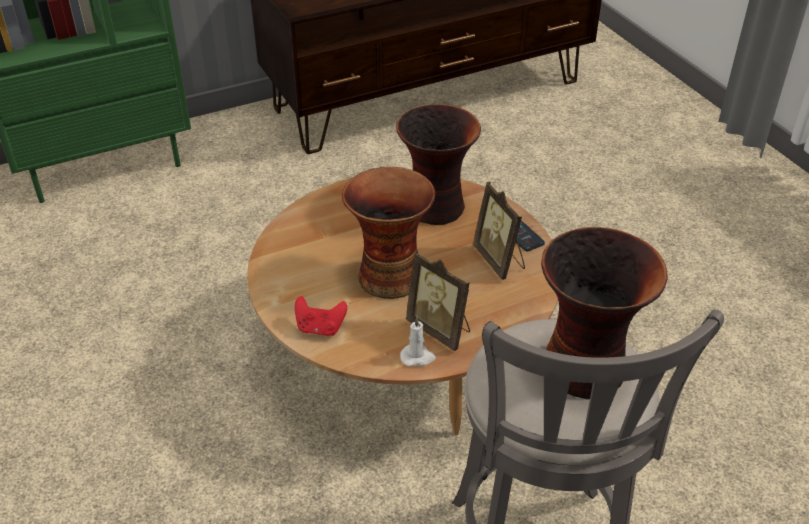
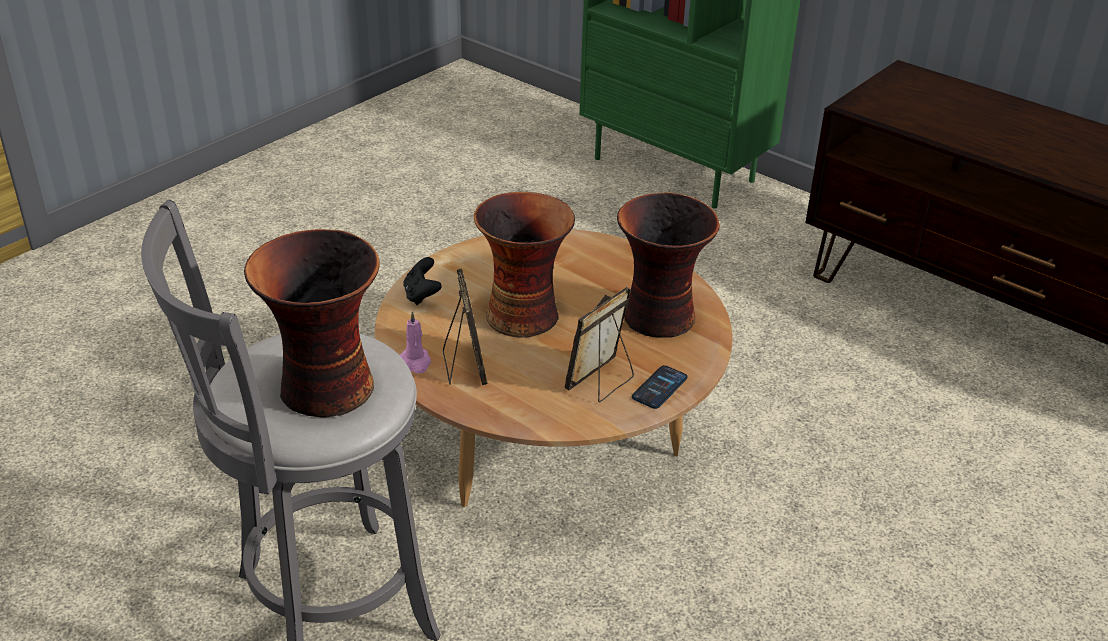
camera: 65 degrees right, 5 degrees down
(320, 328) = (422, 295): red game controller -> black game controller
(418, 357) = (415, 362): white candle -> pink candle
(440, 329) = (464, 367): picture frame -> picture frame turned 150 degrees clockwise

